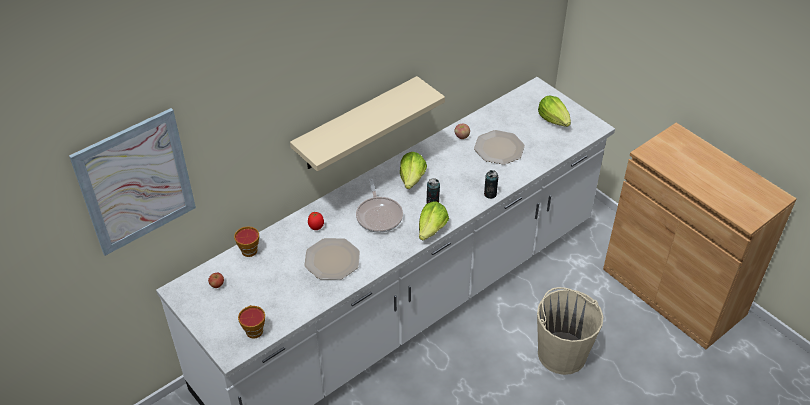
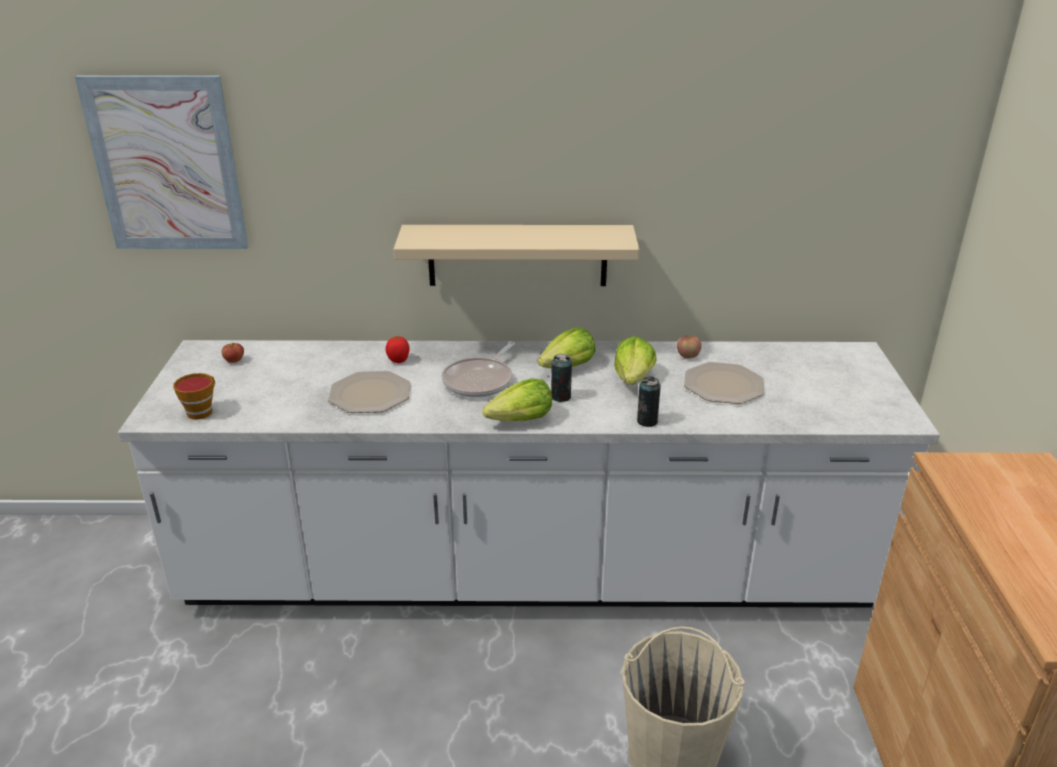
camera: 40 degrees right, 15 degrees down
(248, 249) = (307, 348): cup -> none
(554, 120) = (846, 389): lettuce -> lettuce (633, 378)

